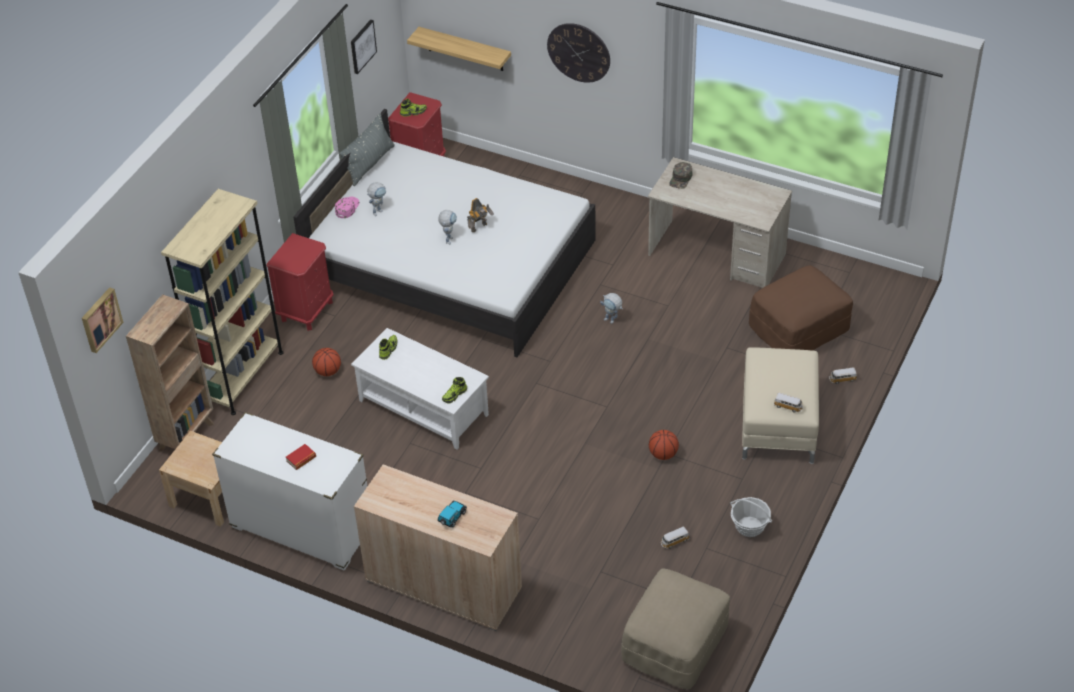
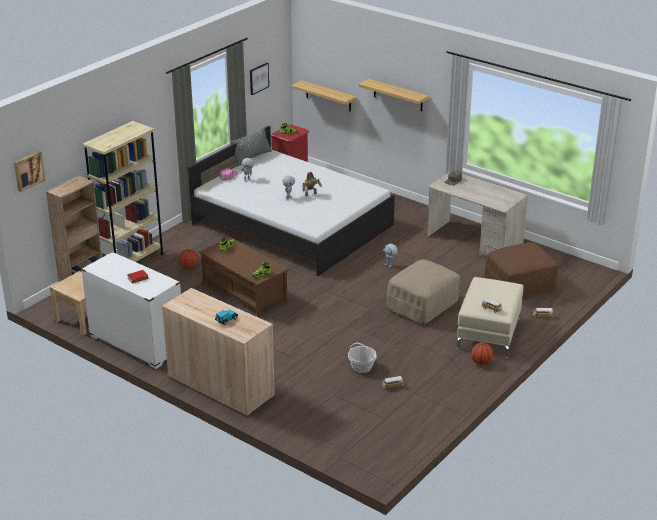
camera: 10 degrees right, 15 degrees down
(306, 311) = (187, 236): red nightstand -> none
(424, 407) = (245, 293): white coffee table -> brown coffee table
(579, 52) = (398, 95): wall clock -> shelf
(663, 454) = (401, 338): basketball -> basketball (481, 362)
(675, 644) = (373, 443): beige ottoman -> beige ottoman (422, 306)
(749, 526) = (449, 385): basket -> basket (361, 367)

